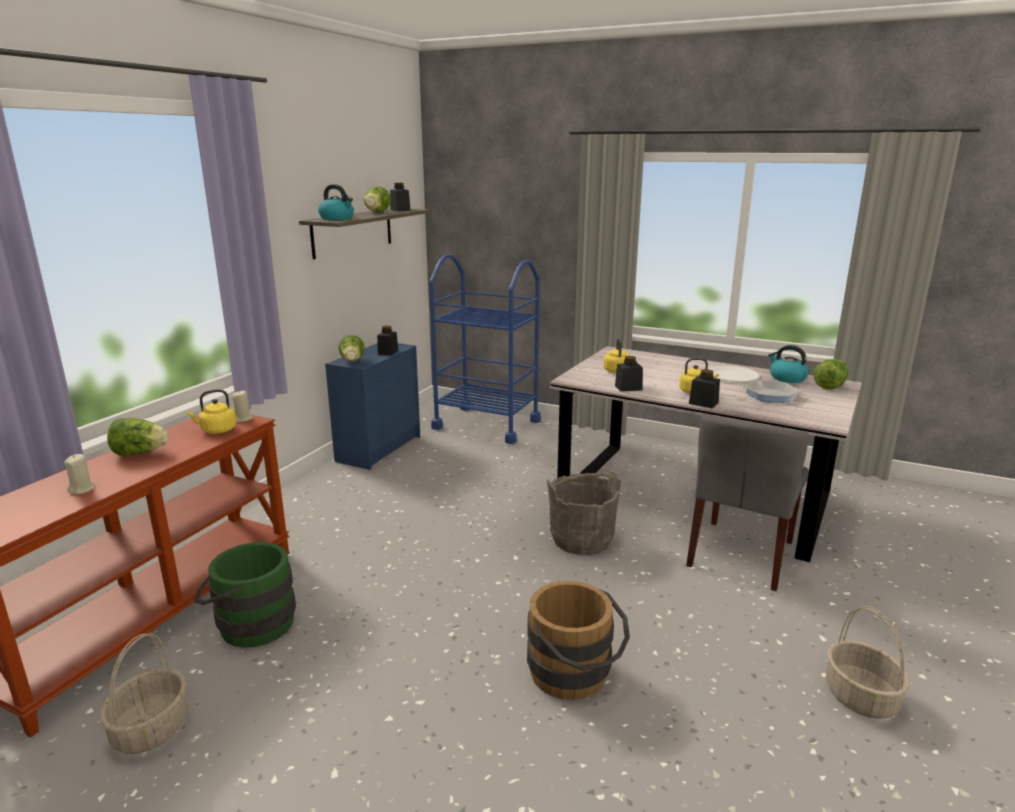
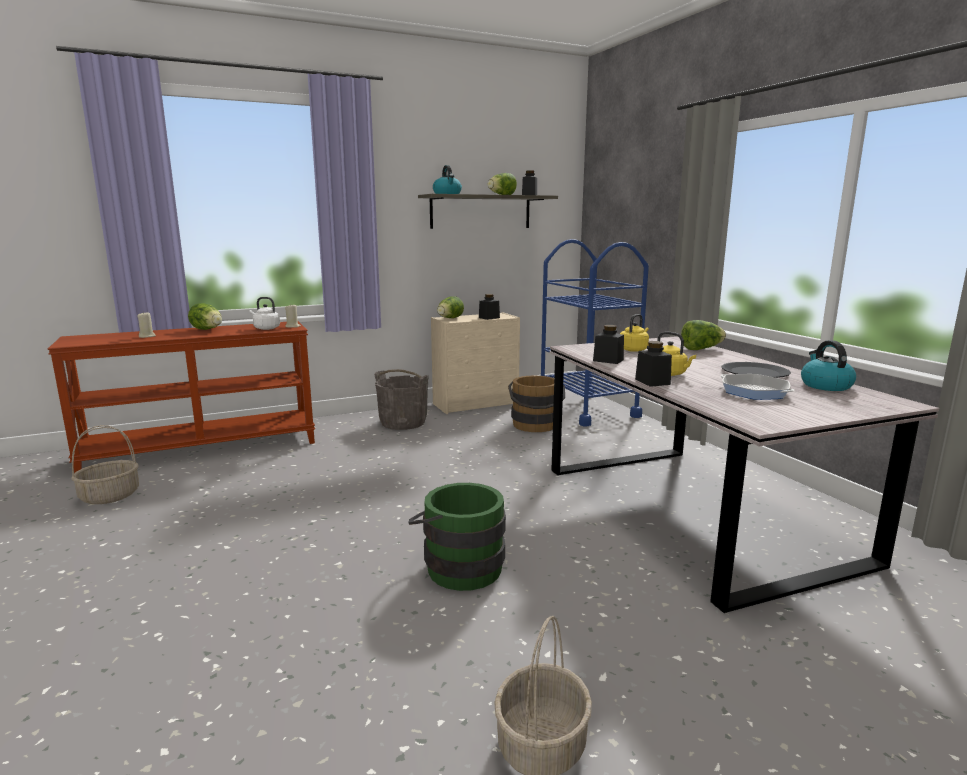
camera: 40 degrees right, 5 degrees down
(216, 430) = (265, 328): yellow kettle -> white kettle
(250, 624) = (231, 469): green bucket -> green bucket (458, 566)
(379, 448) = (476, 404): blue dresser -> beige dresser
(574, 676) = (334, 583): brown bucket -> brown bucket (535, 426)
(581, 539) = (515, 504): grey bucket -> grey bucket (403, 422)
(732, 376) = (754, 372): white plate -> black plate
(741, 554) = (651, 573): grey chair -> none
(830, 386) = (870, 401): lettuce -> lettuce (701, 349)

